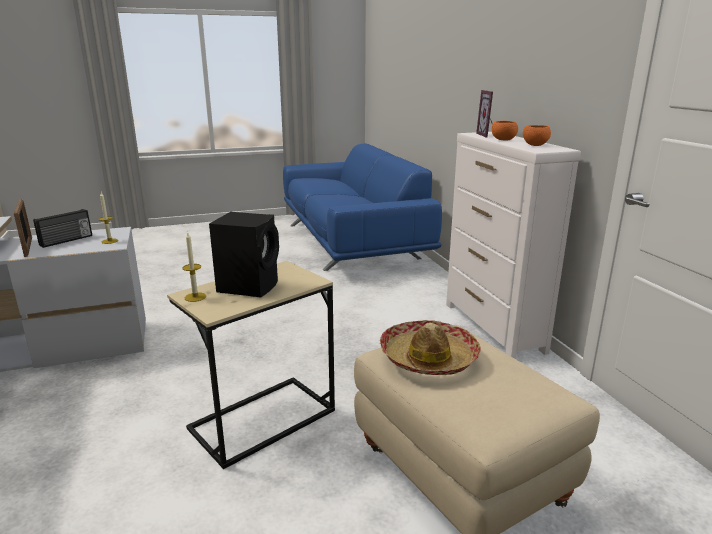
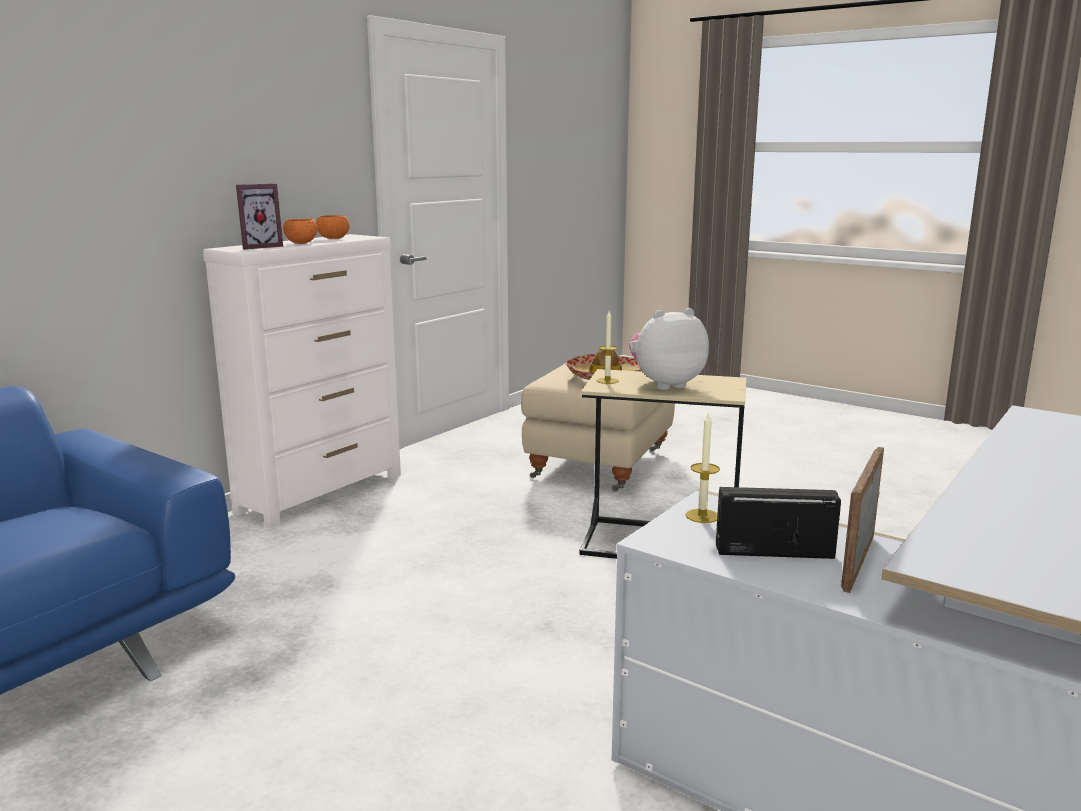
camera: 125 degrees left, 5 degrees down
(195, 297) = (725, 391): candle -> candle (607, 381)
(249, 286) = (665, 384): black speaker -> plush toy

